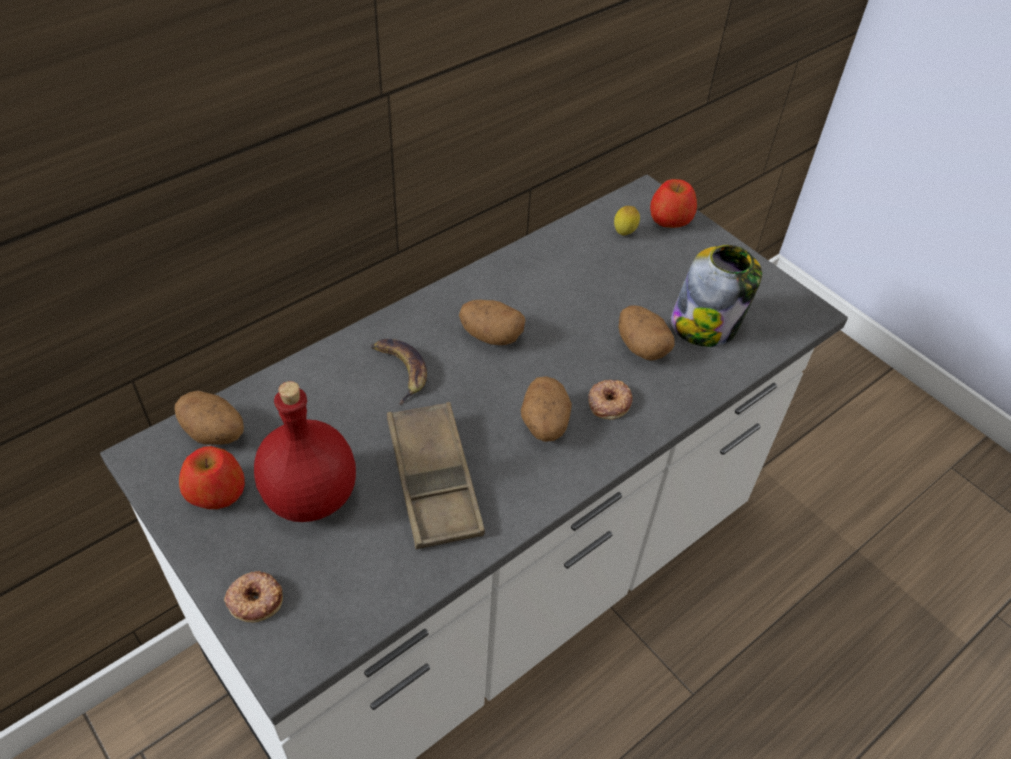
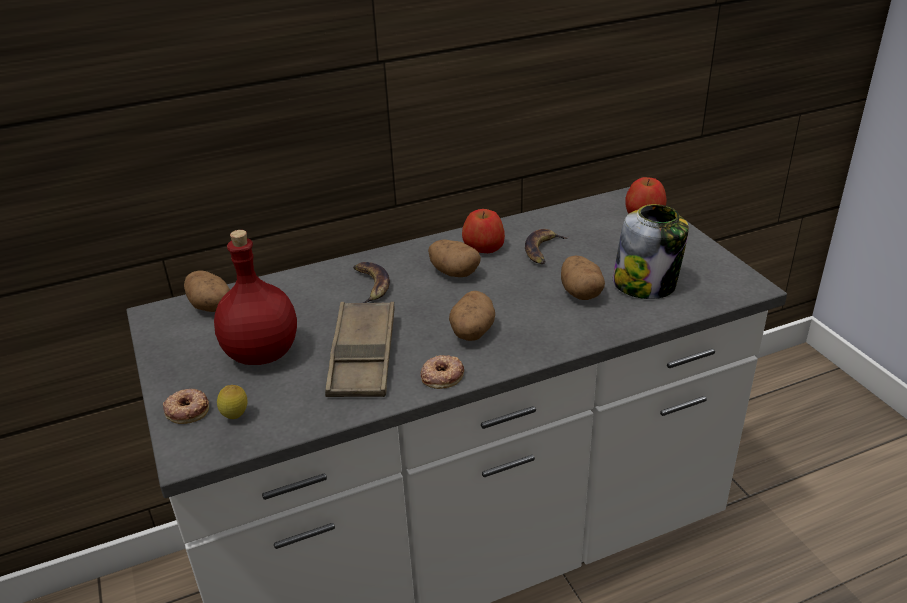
camera: 20 degrees right, 15 degrees down
(216, 492) = (194, 341): apple -> apple (483, 247)
(579, 288) = (543, 250): none -> banana
(608, 402) = (534, 325): donut -> donut (442, 375)
(624, 234) = (598, 220): lemon -> lemon (236, 417)

